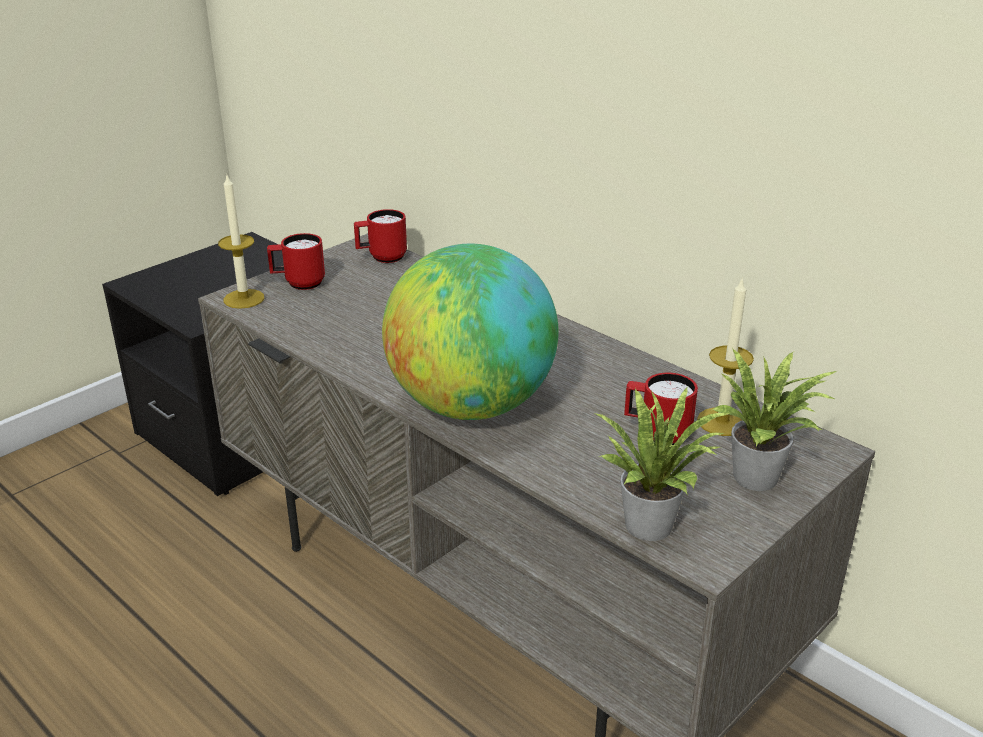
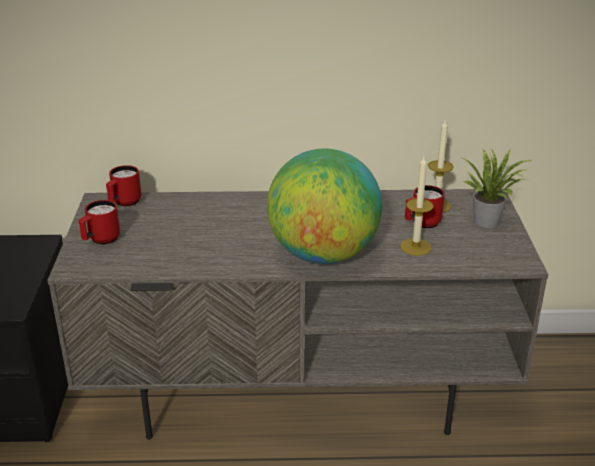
camera: 45 degrees left, 0 degrees up
(244, 299) = (82, 265): candle -> candle (416, 247)
(653, 523) = (484, 261): potted plant -> none

